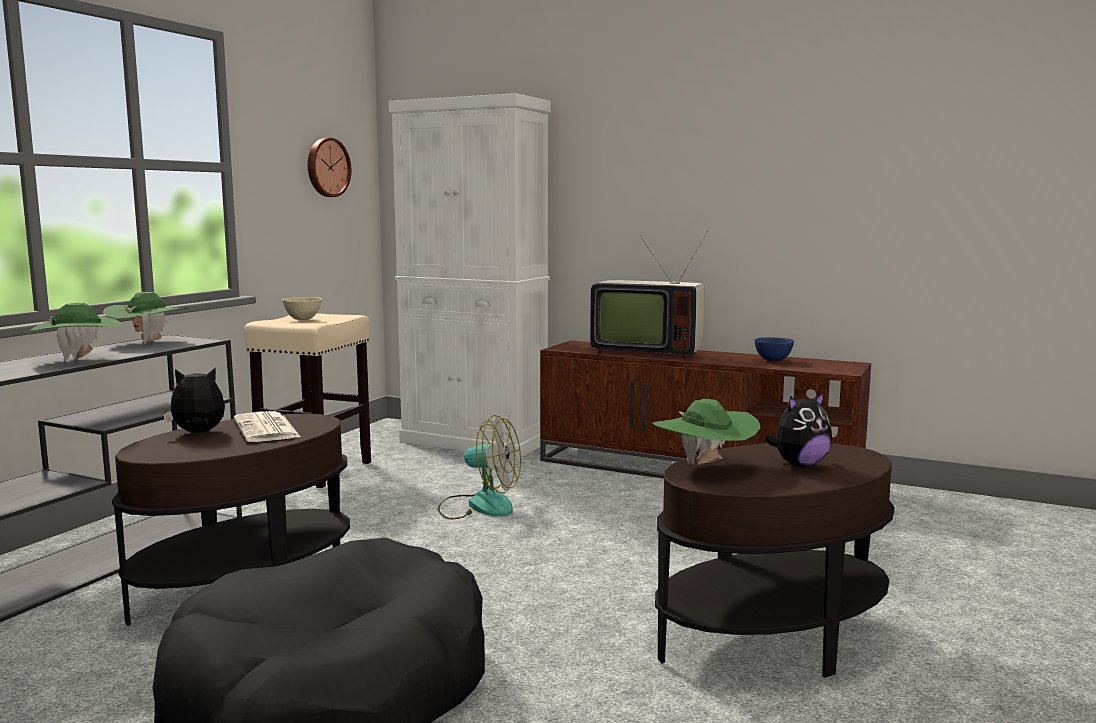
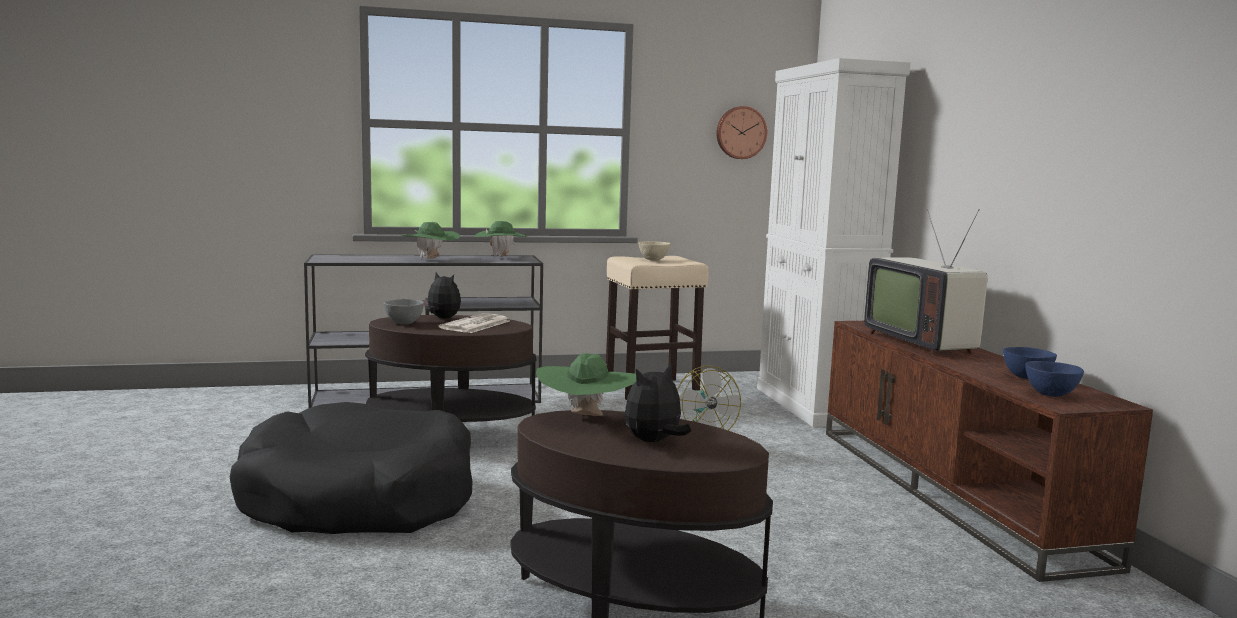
camera: 50 degrees right, 0 degrees up
(177, 449) = (404, 323): none -> grey bowl
(799, 465) = (654, 442): plush toy -> plush toy turned 120 degrees clockwise
(818, 367) = (1051, 394): none -> blue bowl

